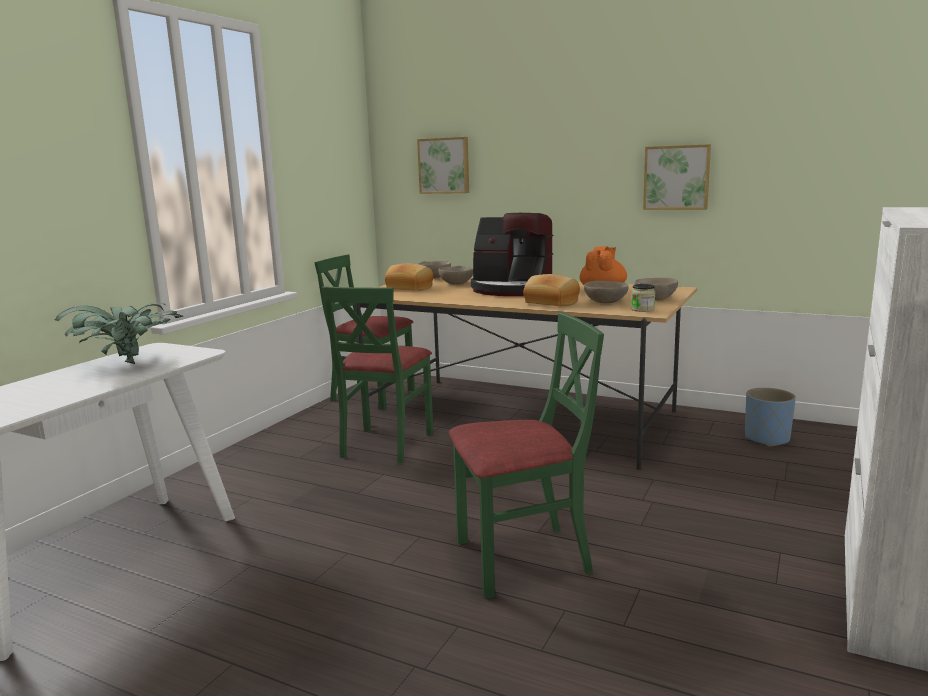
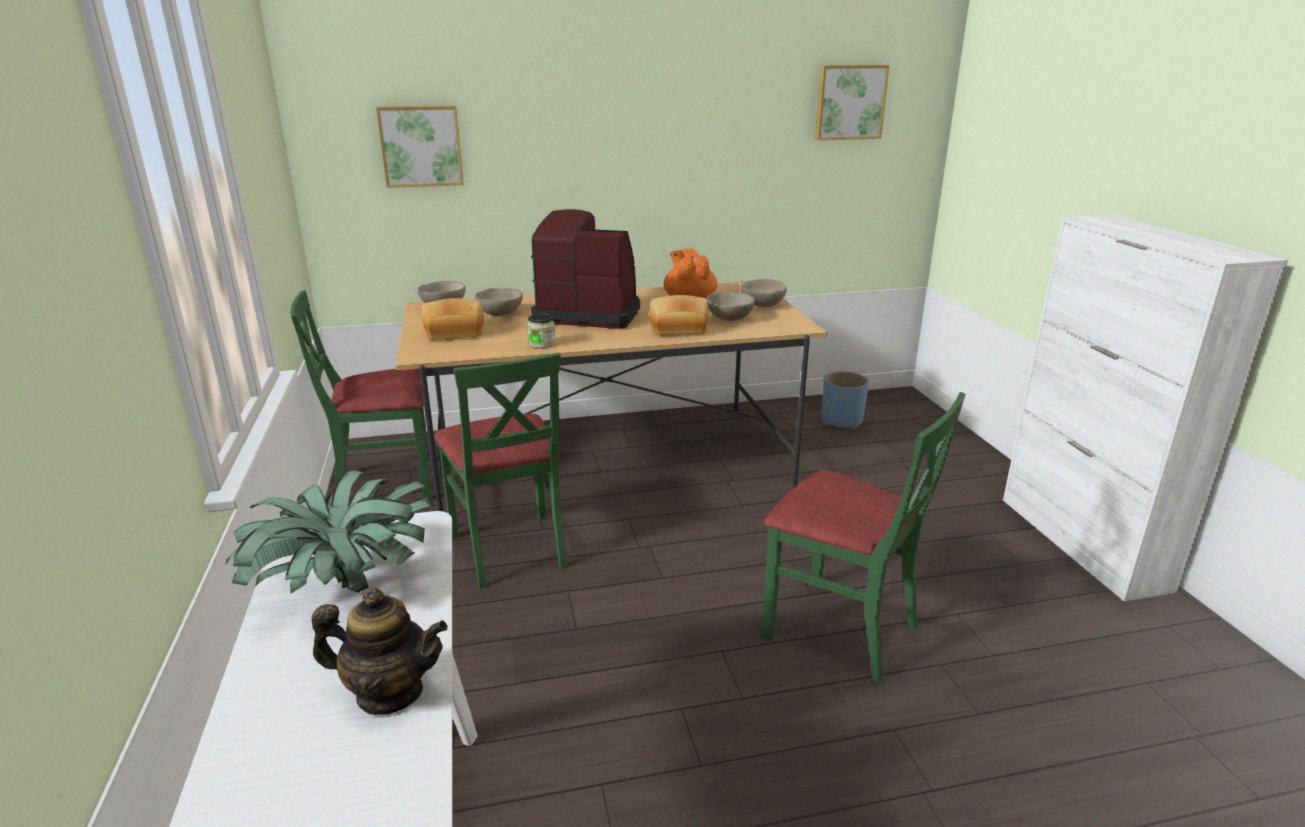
camera: 40 degrees left, 10 degrees up
(61, 394) = (389, 693): none -> teapot
(511, 289) = (588, 313): coffee machine -> coffee machine turned 150 degrees counterclockwise
(522, 558) = (840, 629): green chair -> green chair turned 90 degrees clockwise
(642, 309) = (783, 323): jar -> jar (542, 344)
(676, 177) = (727, 160): picture -> picture (849, 102)

